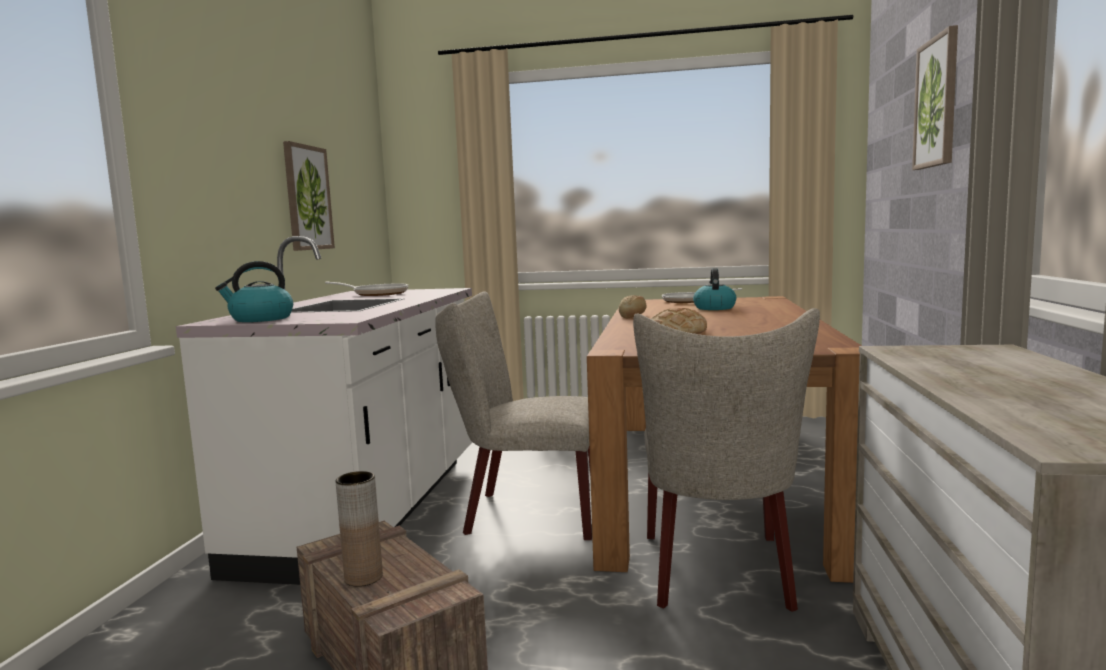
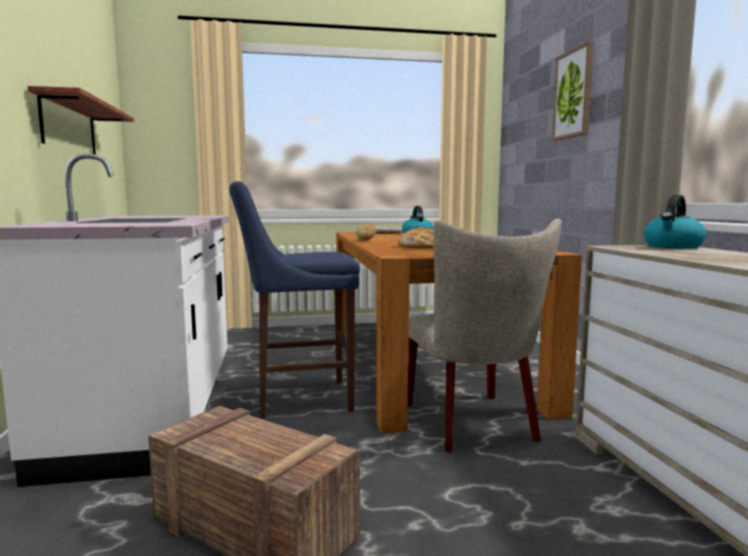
camera: 20 degrees left, 0 degrees up
(260, 319) = (75, 224): kettle -> kettle (673, 246)
(307, 198) = (69, 127): picture -> shelf
(363, 577) = (239, 451): brown vase -> none
(377, 294) = (148, 216): frying pan -> none
(524, 514) = (297, 399): beige chair -> blue stool

